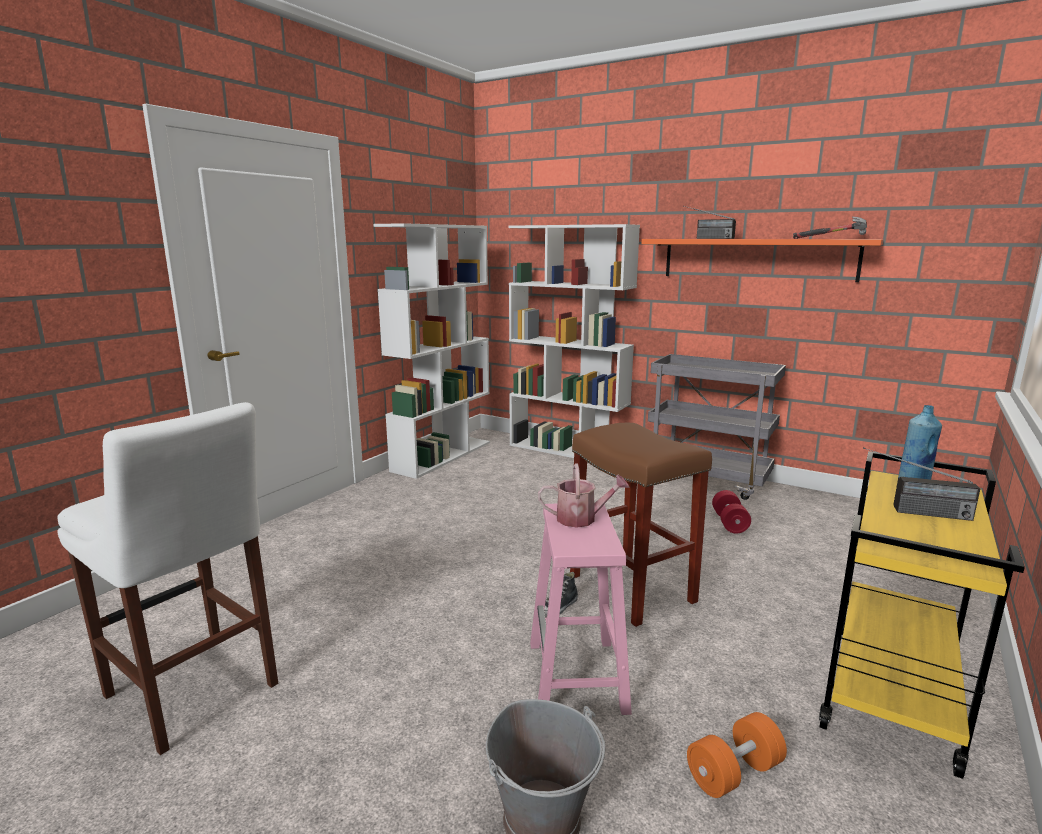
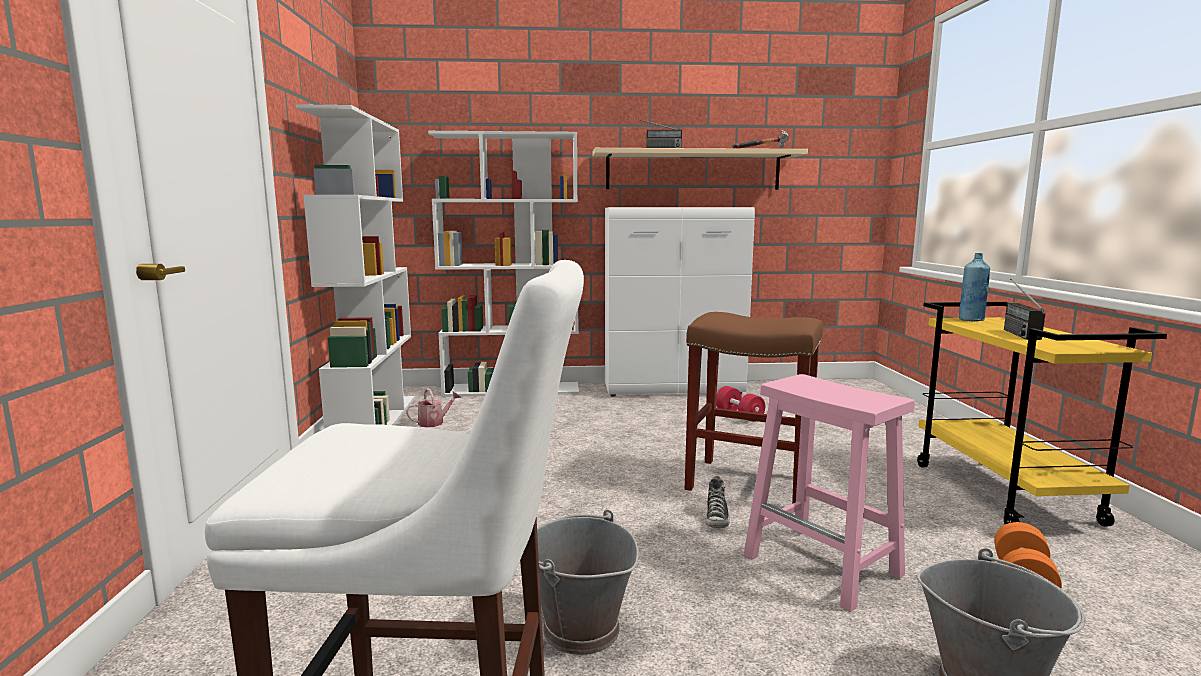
camera: 35 degrees left, 5 degrees down
(359, 645) = (580, 629): none -> grey bucket
(582, 518) = (819, 386): watering can -> watering can (434, 422)
(708, 481) = (674, 389): grey cart -> white cabinet
(757, 259) = (693, 170): orange shelf -> beige shelf
(912, 511) = (1013, 331): radio -> radio turned 120 degrees clockwise

